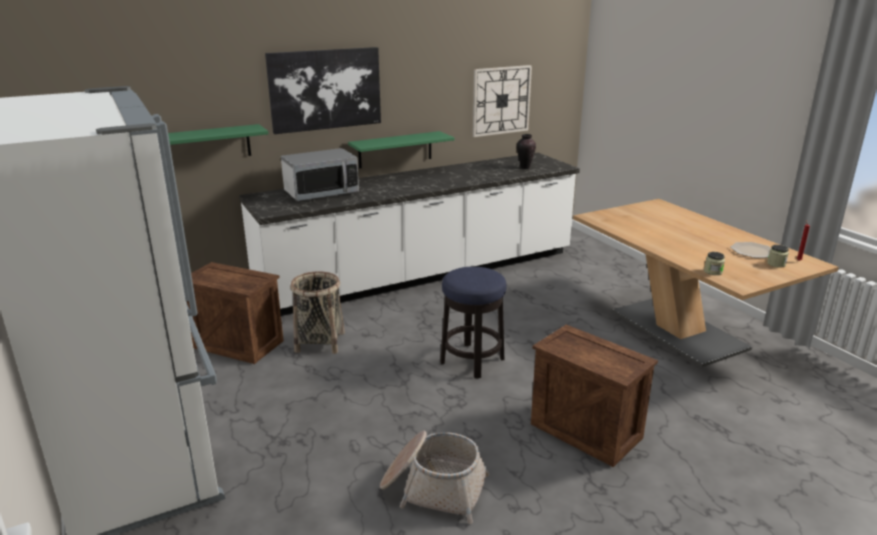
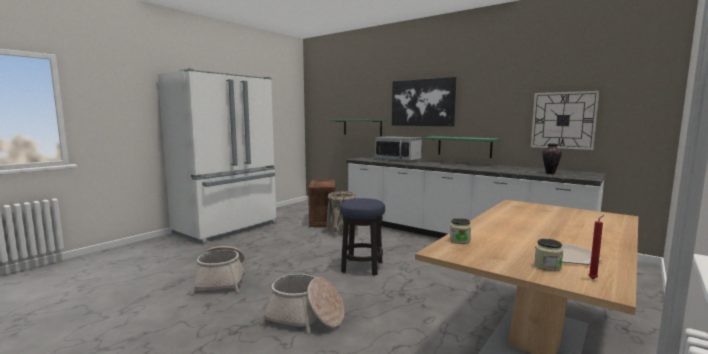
camera: 65 degrees right, 15 degrees down
(587, 431) = (305, 317): crate -> basket

